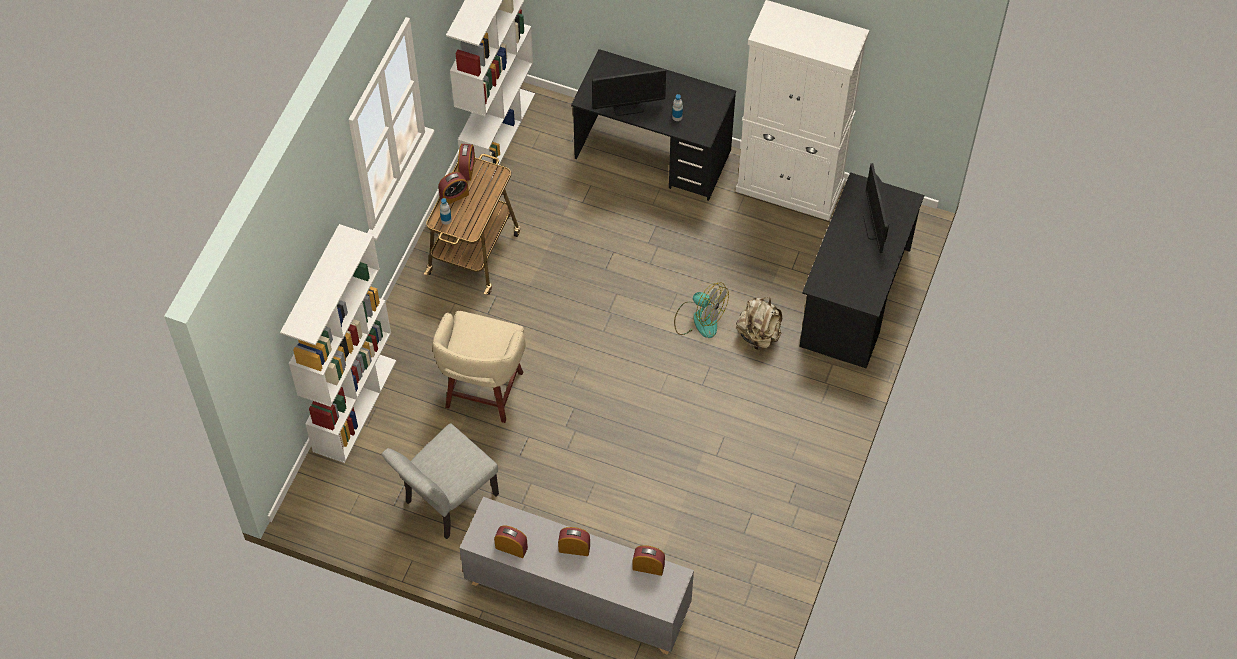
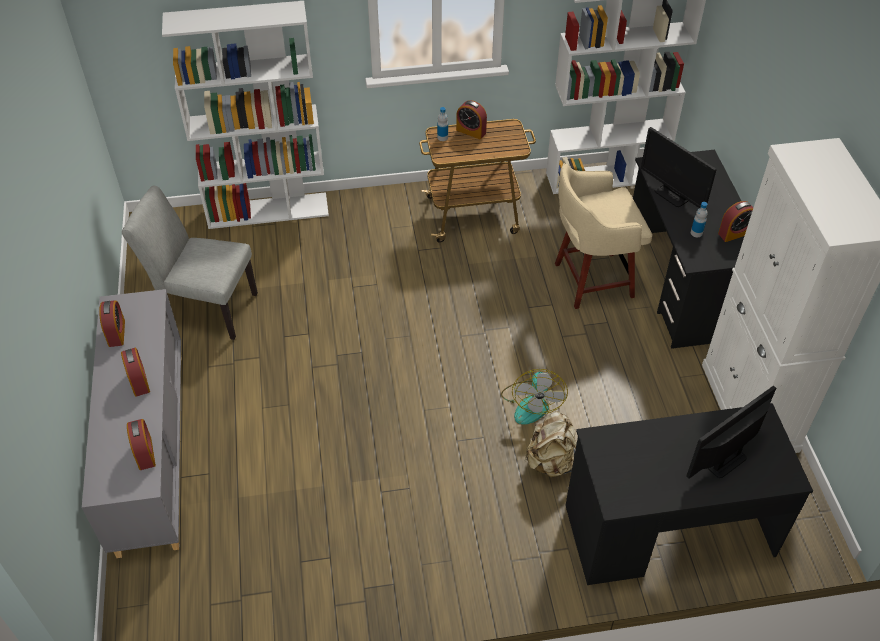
camera: 60 degrees right, 10 degrees down
(467, 169) = (506, 127): alarm clock -> alarm clock (734, 233)
(483, 392) = (335, 283): beige stool -> beige stool (590, 281)

